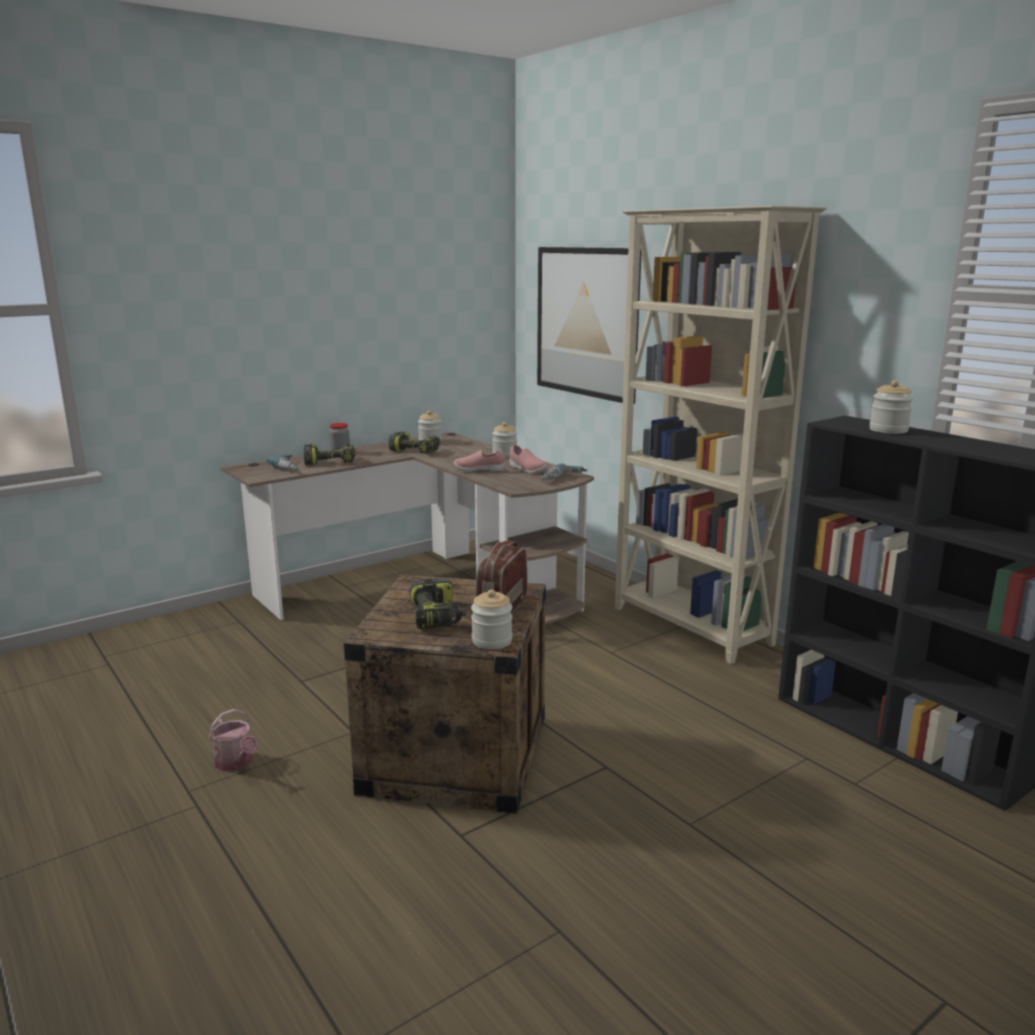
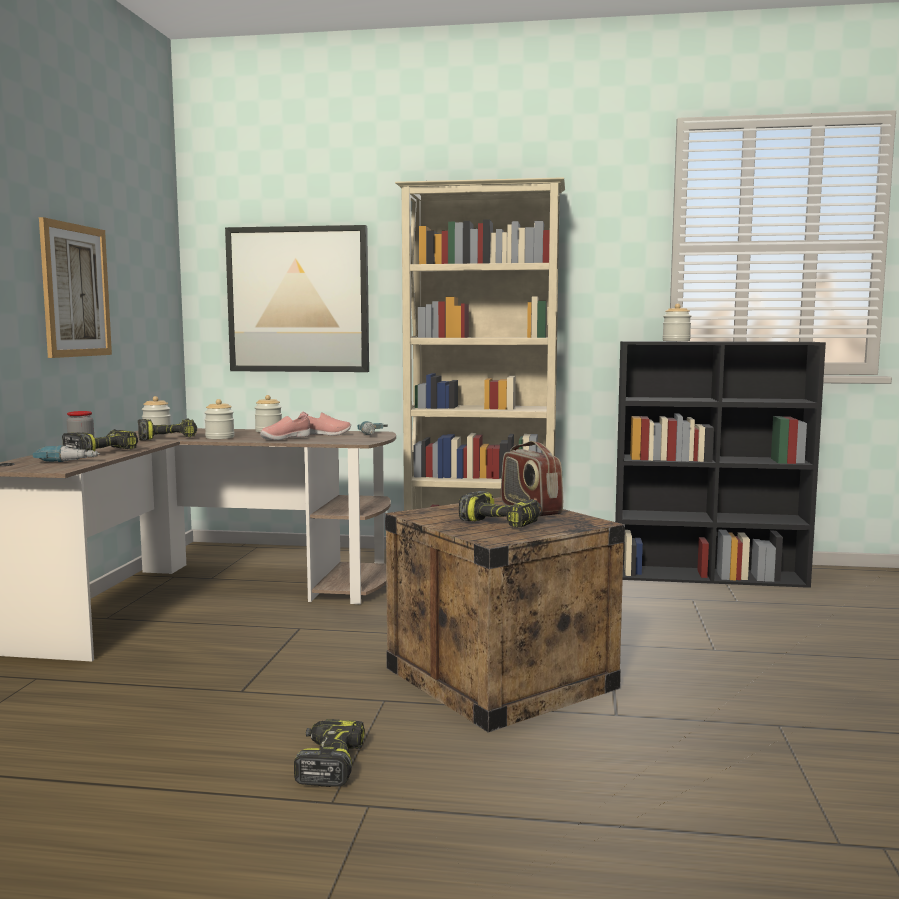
camera: 45 degrees left, 10 degrees down
(236, 763) = (328, 764): watering can -> power drill
(357, 322) = (75, 290): none -> picture
(492, 641) = (582, 522): jar -> jar (220, 437)

